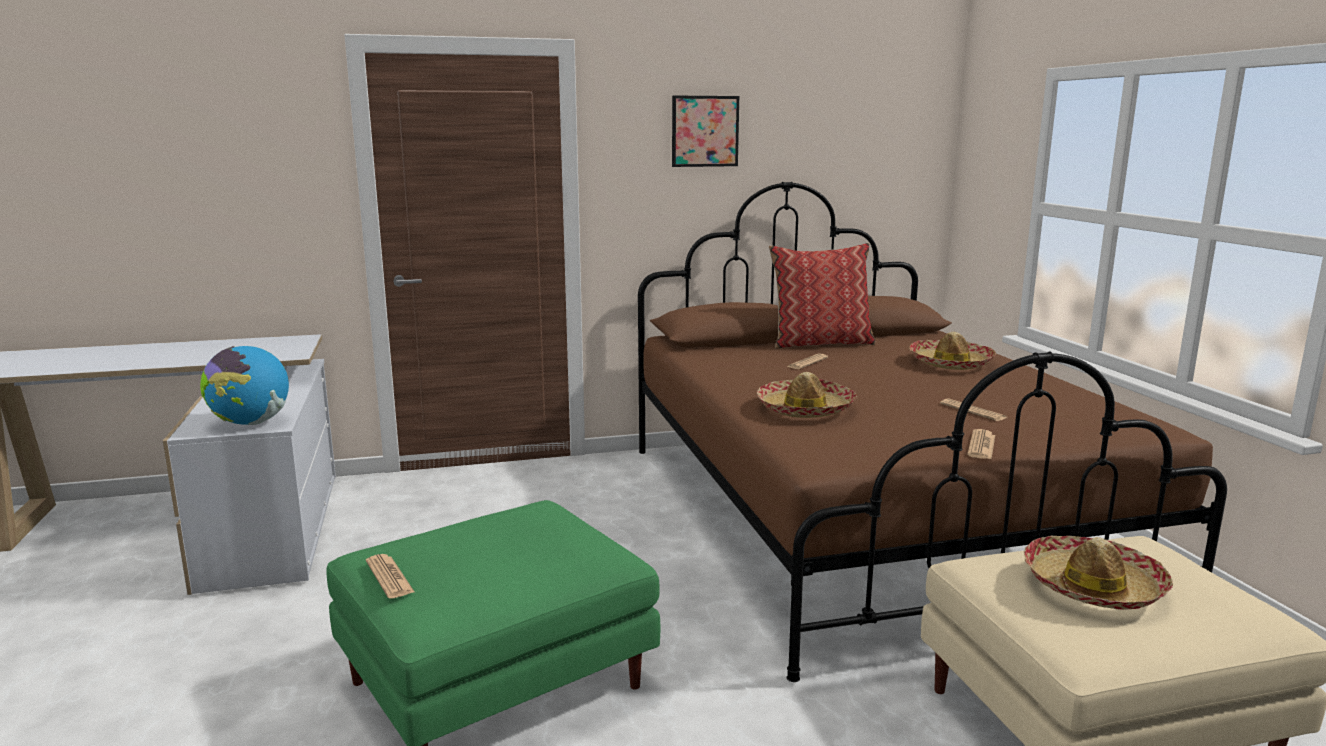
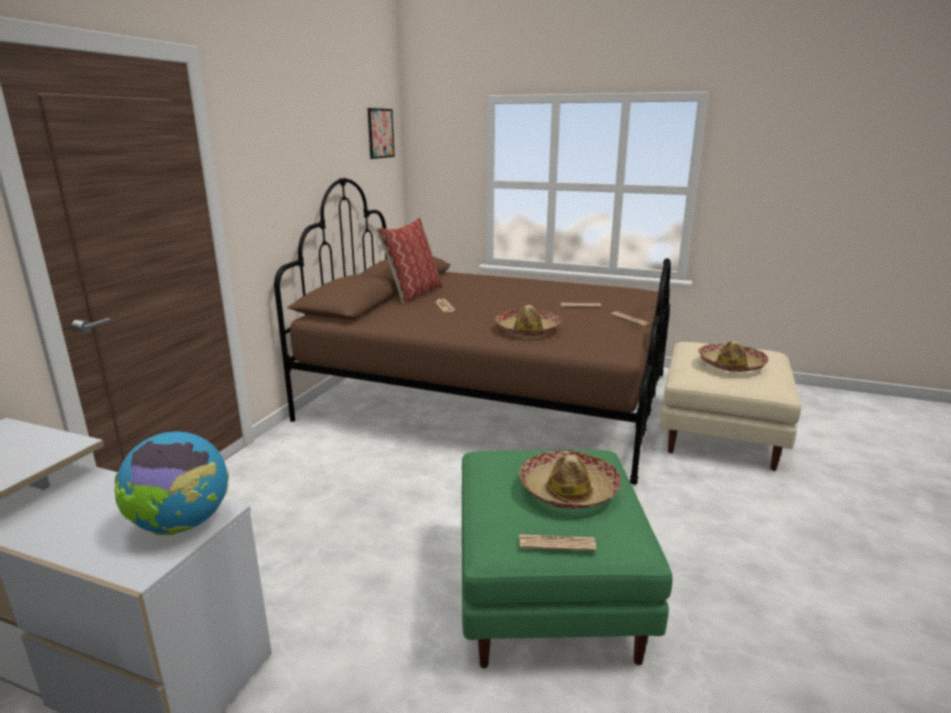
camera: 55 degrees left, 5 degrees up
(705, 131) = (291, 138): picture -> picture (380, 133)
(950, 363) = (501, 286): hat -> hat (568, 490)

